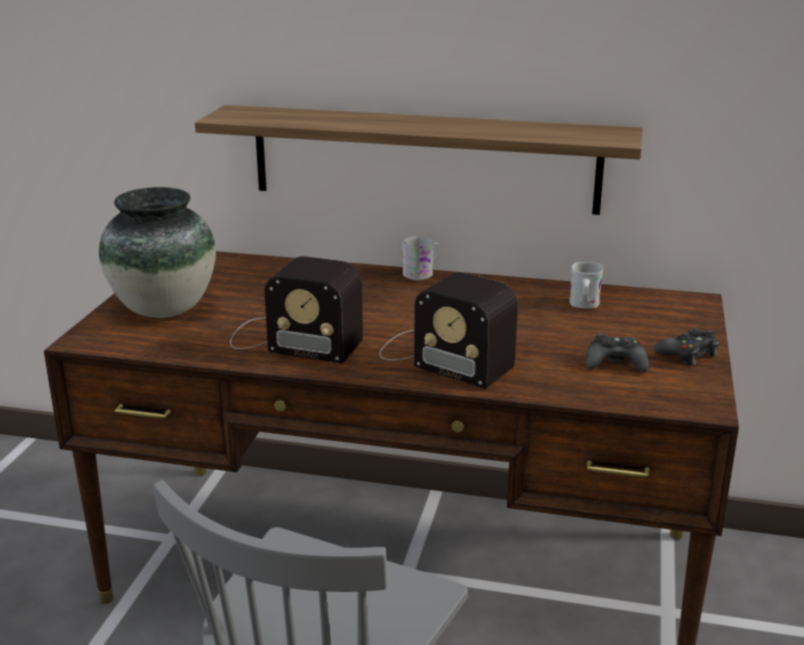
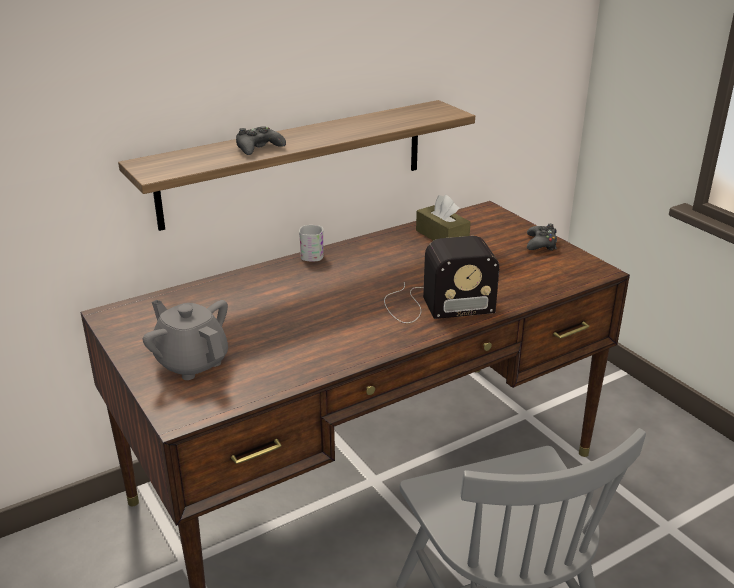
camera: 45 degrees left, 5 degrees up
(164, 310) = (191, 362): vase -> grey teapot
(291, 339) = (327, 338): radio -> none
(584, 305) = (442, 236): white mug -> brown tissue box
(615, 363) = (522, 265): black game controller -> black game controller (258, 148)

